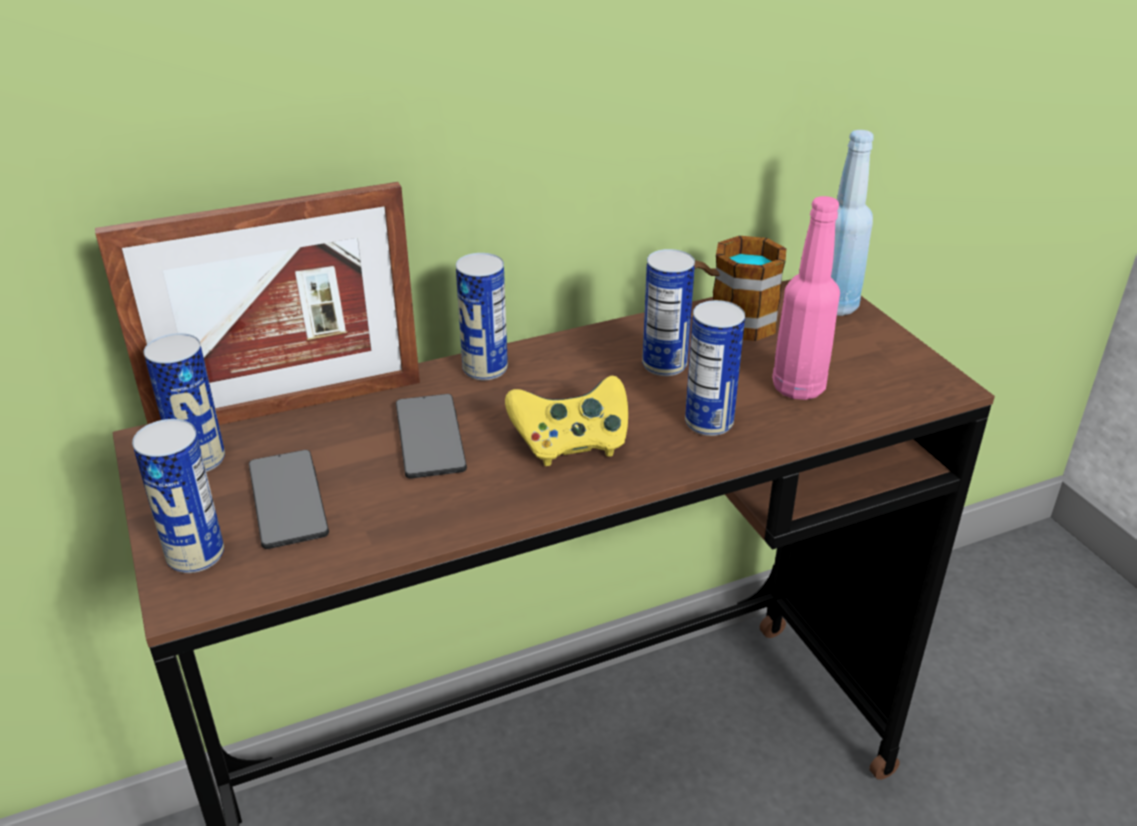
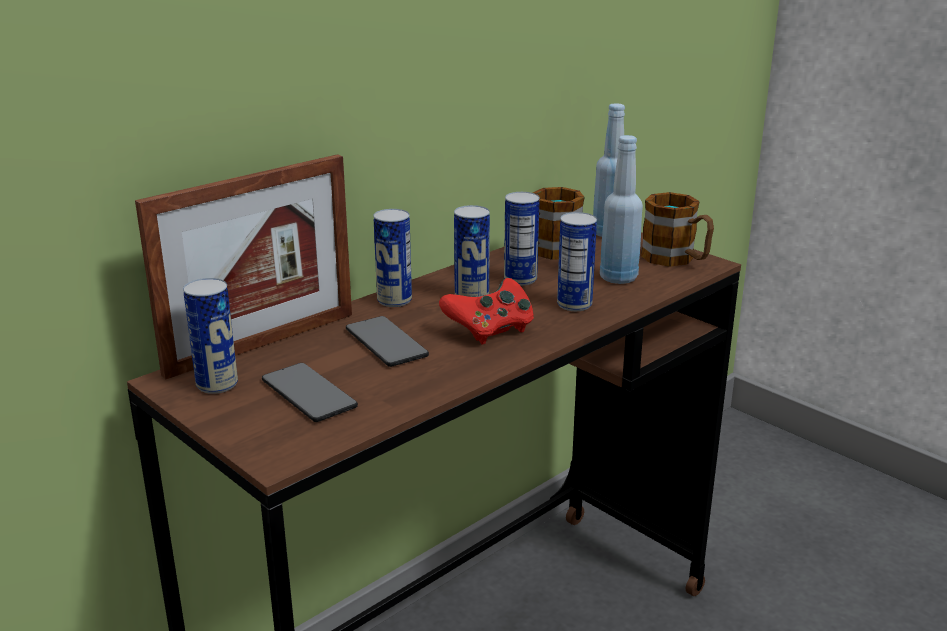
camera: 20 degrees left, 10 degrees down
(195, 555) = (264, 436): can -> can (471, 296)
(571, 444) = (490, 330): yellow game controller -> red game controller
(798, 388) = (618, 278): pink bottle -> blue bottle
(902, 370) = (676, 260): none -> mug

